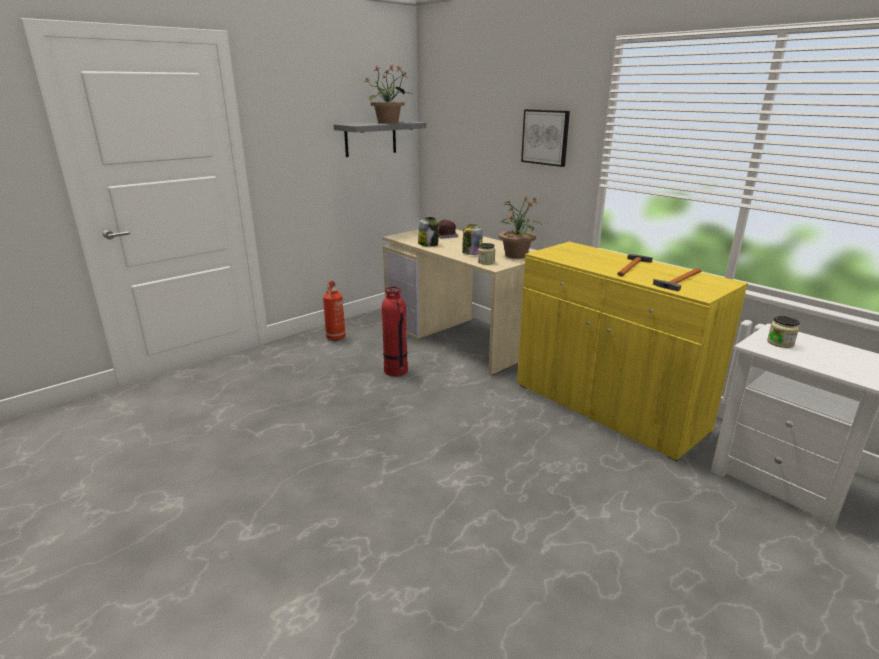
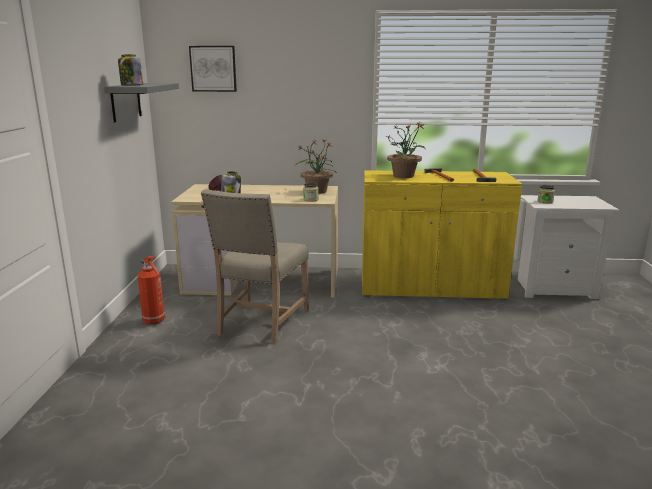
camera: 45 degrees left, 5 degrees down
(389, 123) = (151, 84): potted plant -> potted plant (404, 176)
(396, 371) = (261, 323): fire extinguisher -> beige chair
(471, 253) = (283, 197): jar -> jar (131, 85)
(545, 137) = (315, 90): picture -> picture (213, 68)

